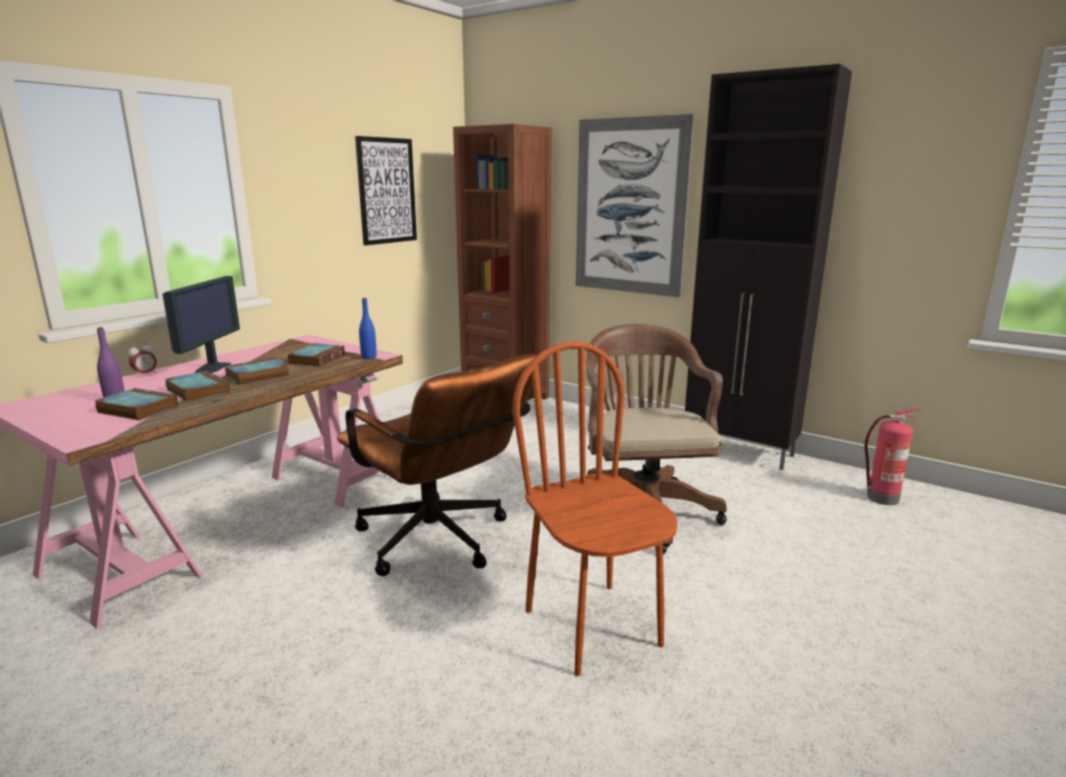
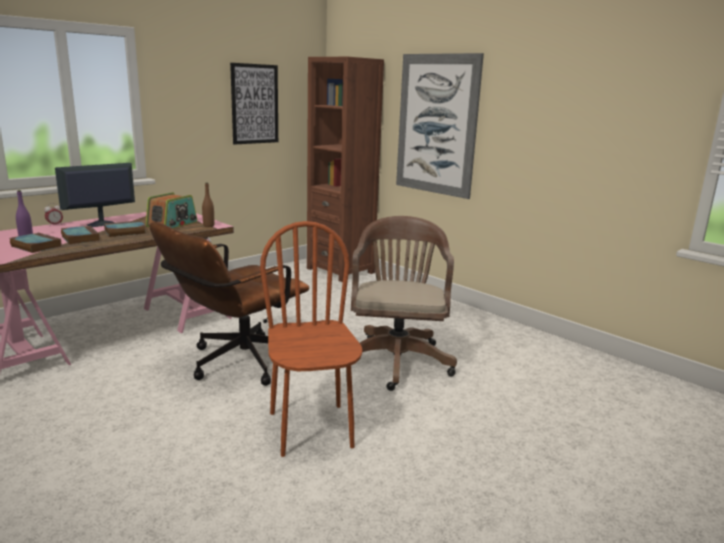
camera: 10 degrees right, 0 degrees up
(213, 367) = (101, 224): monitor -> monitor turned 150 degrees counterclockwise
(317, 359) = (172, 224): book -> radio
(369, 357) = (208, 226): blue bottle -> brown bottle
(440, 543) = (236, 364): brown office chair -> brown office chair turned 75 degrees clockwise
(740, 452) = (503, 327): black cabinet -> none
(881, 498) = (597, 373): fire extinguisher -> none

